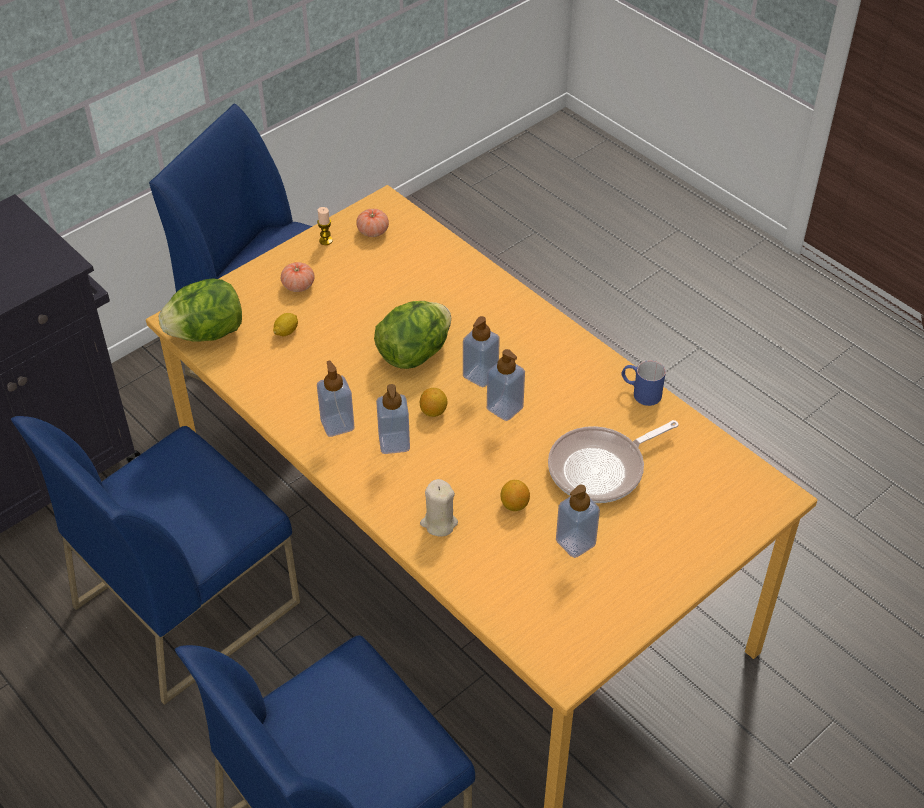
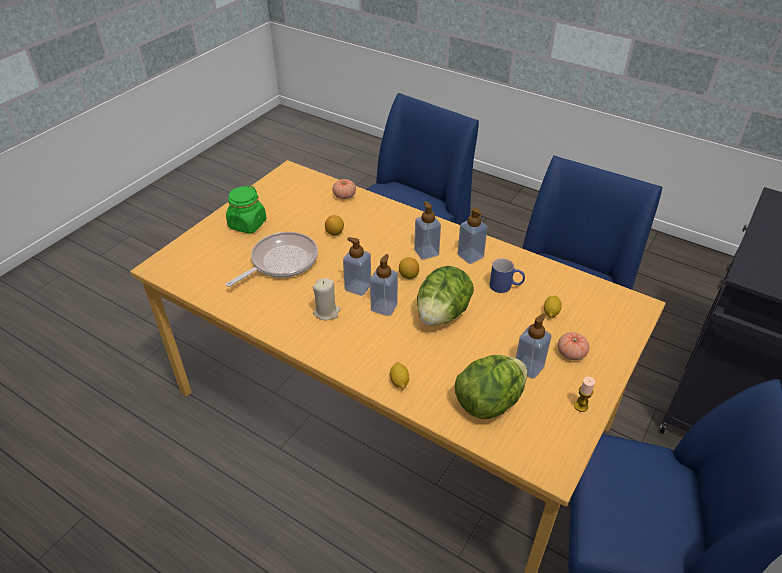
camera: 165 degrees right, 5 degrees down
(207, 333) = (609, 299): lettuce -> lettuce (489, 402)
(373, 231) = (543, 428): tomato -> tomato (344, 196)
(439, 523) = (378, 217): beige candle -> beige candle (326, 312)
(492, 293) = (399, 381): none -> lemon
(575, 543) = (292, 221): soap dispenser -> soap dispenser (528, 367)
(640, 392) = (255, 317): blue mug -> blue mug (506, 287)
(647, 551) = (247, 224): none -> green jar

